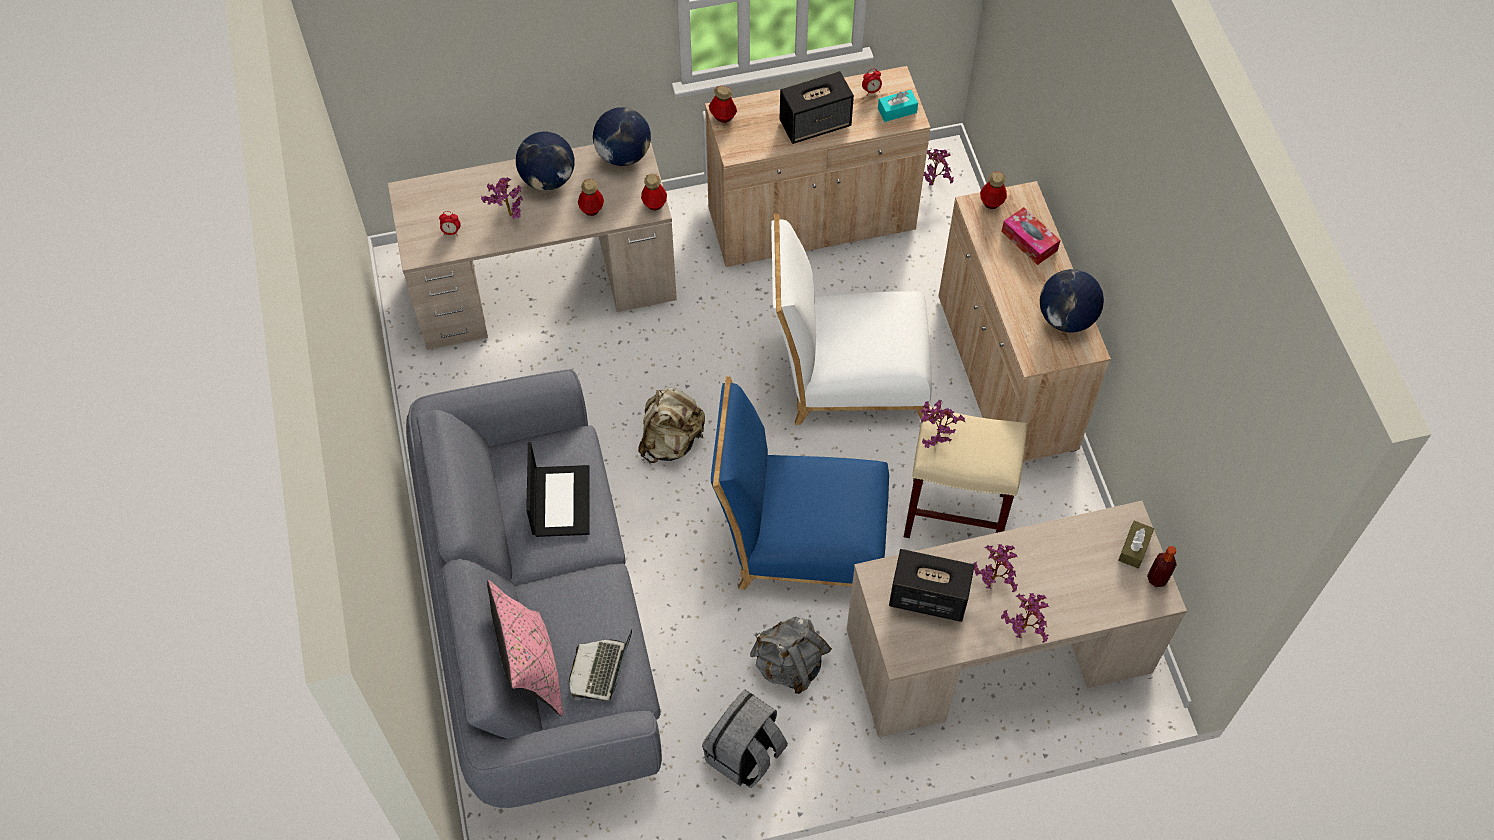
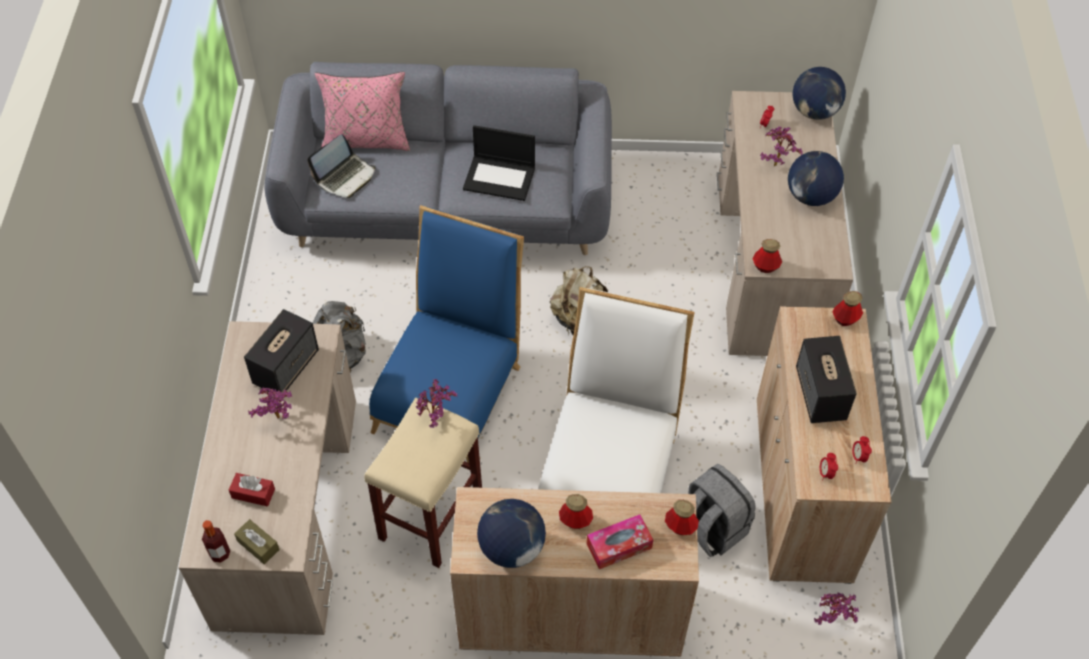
camera: 105 degrees right, 5 degrees down
(591, 208) = (770, 221): bottle -> bottle (575, 520)
(601, 671) = (345, 177): laptop -> laptop turned 105 degrees clockwise
(623, 155) = (829, 255): globe -> globe (814, 111)
(745, 754) = (282, 307): grey backpack -> grey backpack (711, 528)
(897, 110) = (825, 473): turquoise tissue box -> alarm clock
(1023, 629) = (224, 428): potted plant -> none
(1083, 573) = (253, 493): none -> red tissue box

